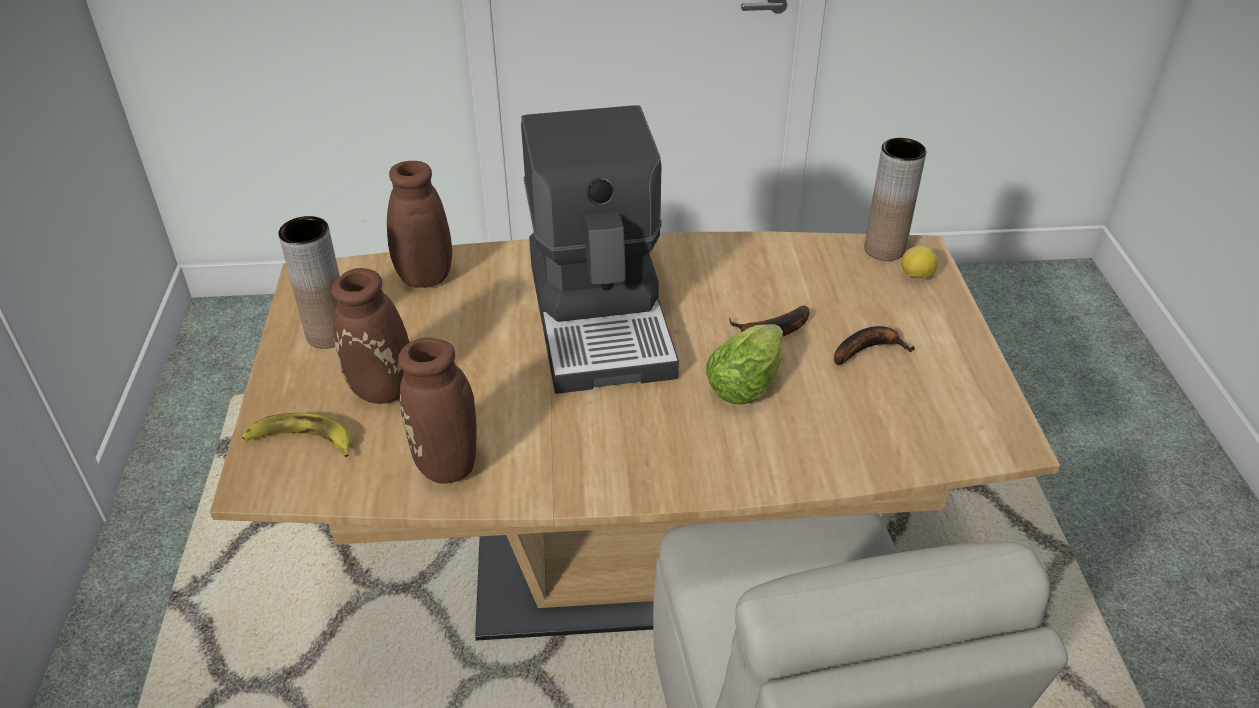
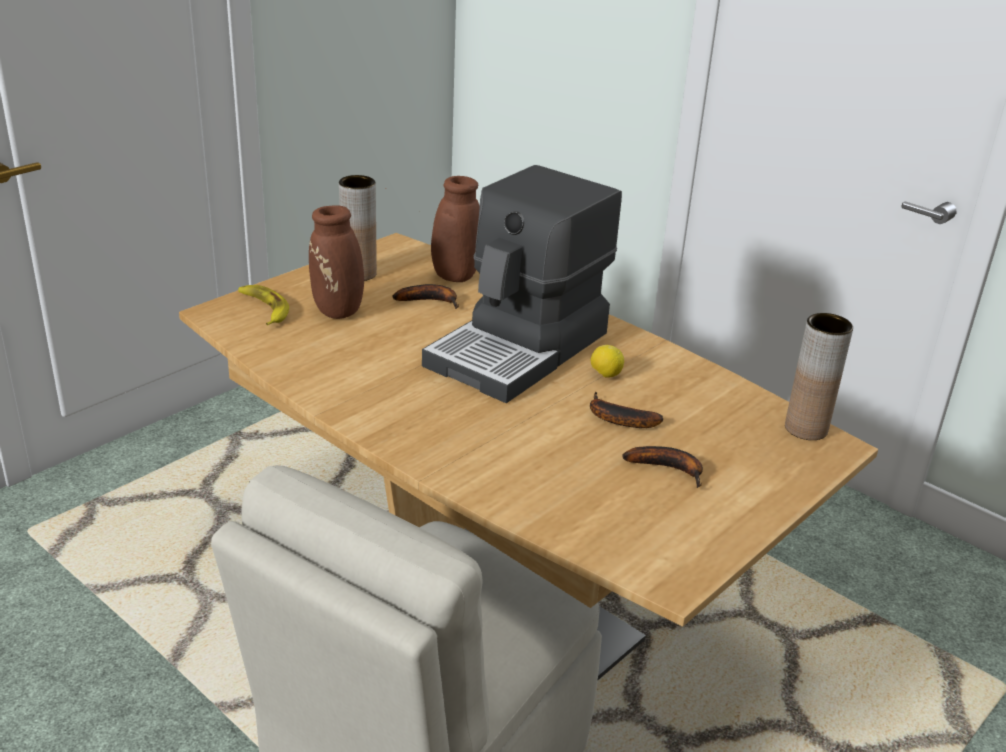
camera: 45 degrees right, 10 degrees down
(447, 319) = (430, 301): none -> banana
(451, 470) = (305, 364): brown vase -> none
(748, 381) = (548, 432): lettuce -> none
(916, 276) = (799, 457): lemon -> lemon (605, 375)

